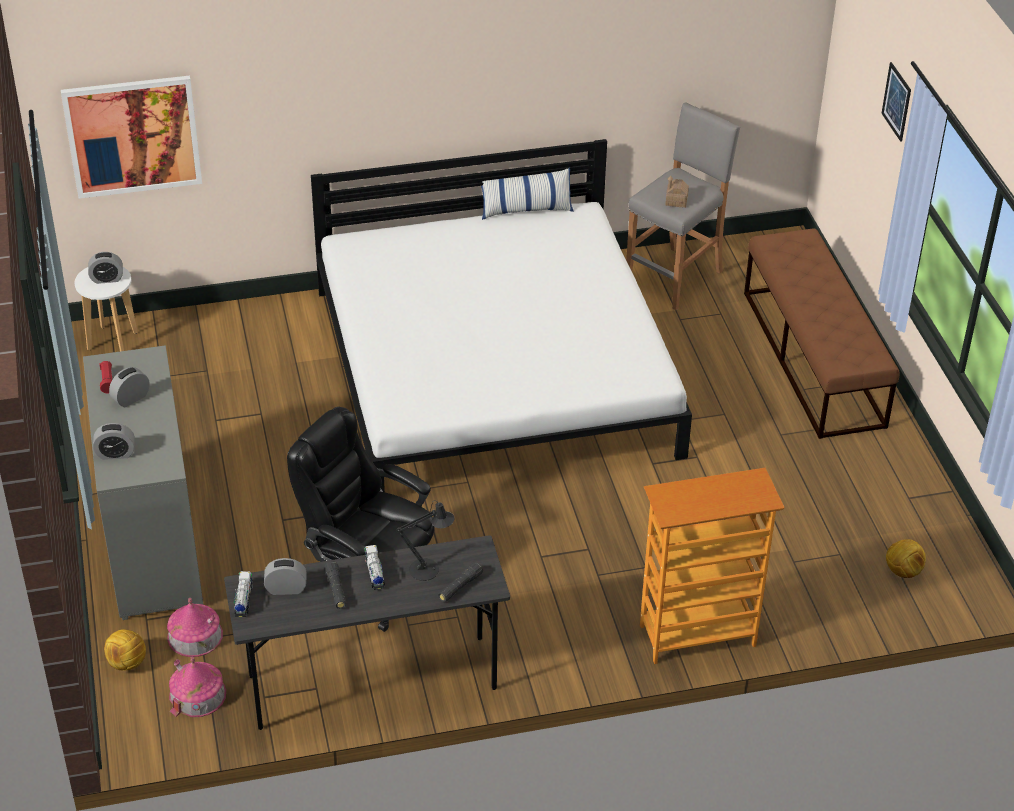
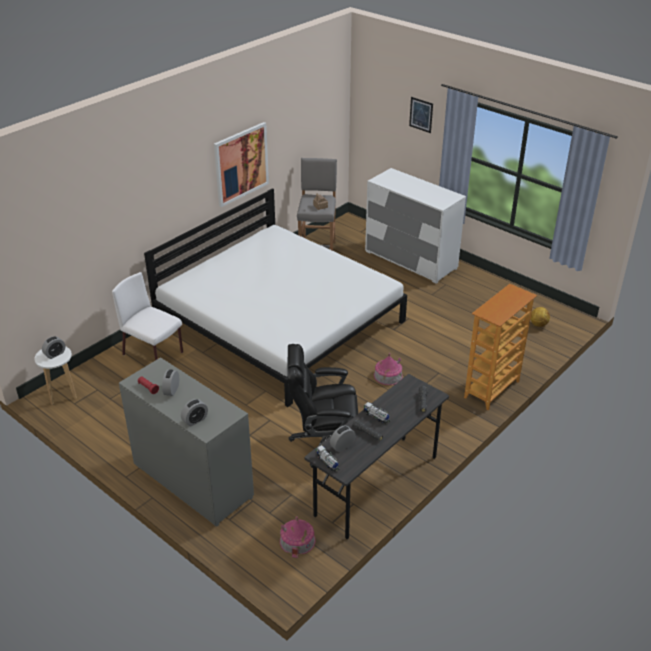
camera: 35 degrees left, 5 degrees down
(127, 662) = (242, 546): football -> none
(133, 136) = (47, 259): picture -> picture (241, 164)
(195, 636) = (264, 513): toy house -> toy house (388, 375)
(276, 337) = (153, 354): none -> white chair
(429, 569) = (399, 402): black table lamp -> none
(526, 209) = (245, 239): pillow -> none
(813, 358) = (410, 260): brown bench -> white dresser

